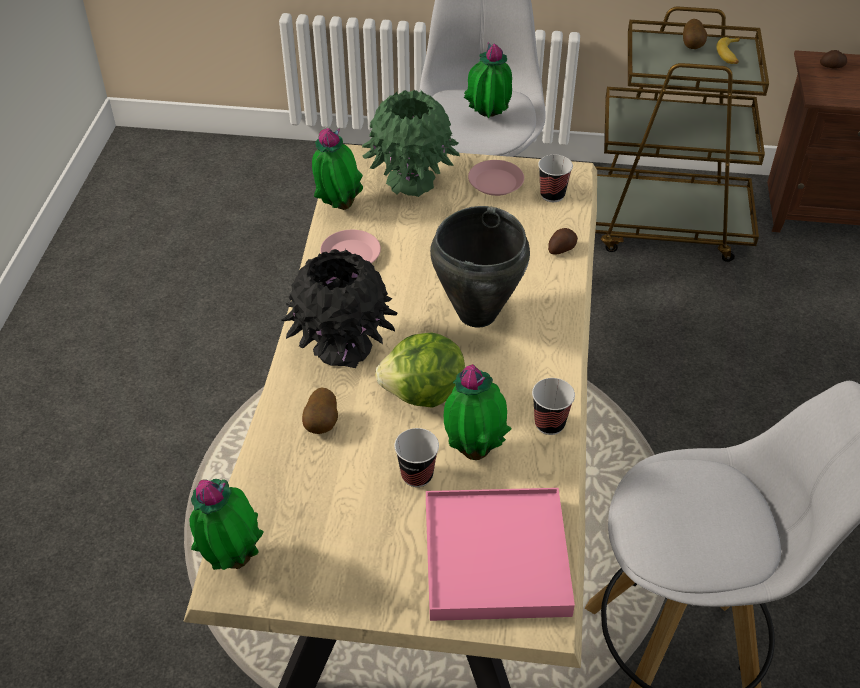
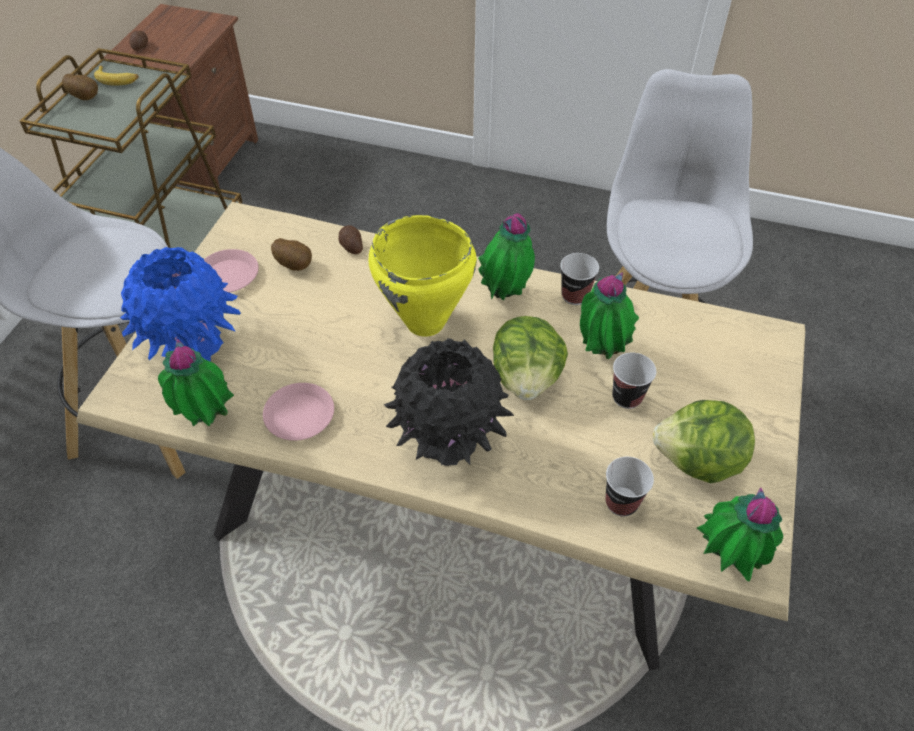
camera: 80 degrees left, 5 degrees up
(322, 424) = (554, 467): potato -> potato (295, 265)
(344, 537) = (698, 462): none -> lettuce
(410, 181) = (192, 346): green vase -> blue vase
(476, 314) = (425, 323): black cooking pot -> yellow cooking pot
(487, 119) = (109, 266): potted plant -> potted plant (505, 296)
(496, 557) = (718, 355): pink tray -> none
(552, 195) = (269, 238): cup -> cup (621, 502)

